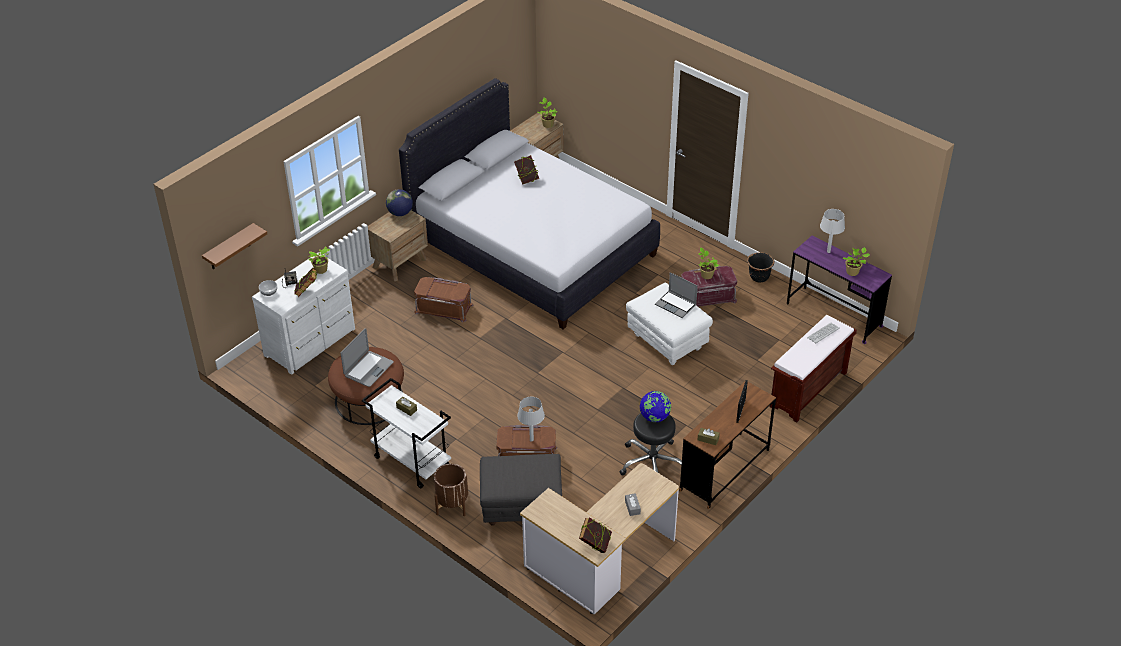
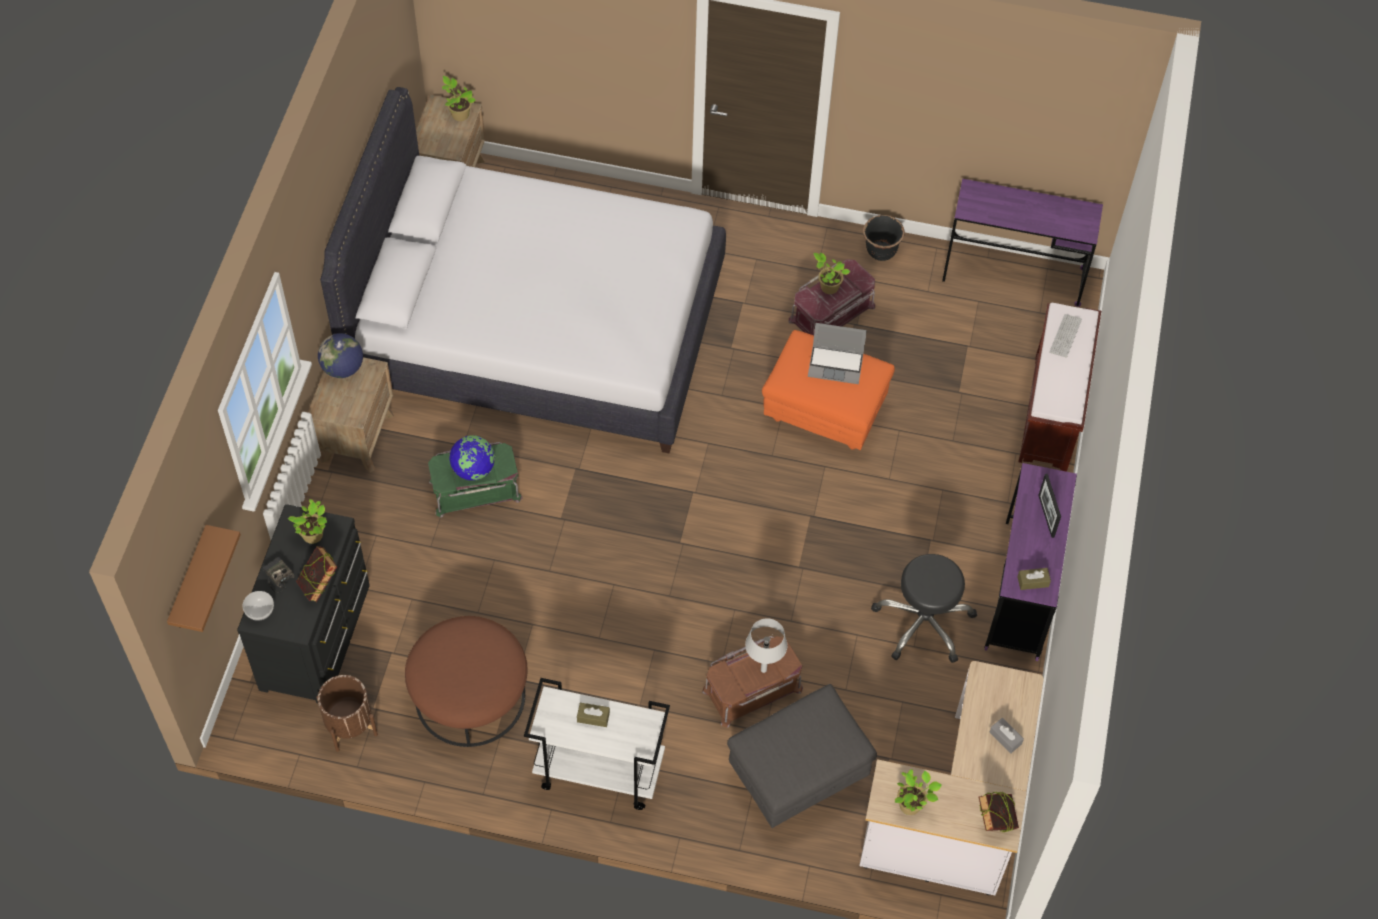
camera: 30 degrees left, 15 degrees up
(312, 343) = (318, 635): white dresser -> black dresser
(368, 369) = (471, 664): laptop -> none
(444, 308) = (475, 488): brown storage box -> green storage box
(452, 504) = (700, 814): brown planter -> brown planter (349, 725)
(527, 179) = (504, 235): book -> none
(655, 417) = (928, 570): globe -> globe (473, 469)
(668, 342) = (825, 413): white ottoman -> orange ottoman
(724, 470) = (1021, 590): brown desk -> purple desk
(828, 251) = (1000, 198): grey table lamp -> none
(853, 272) = (1052, 221): potted plant -> potted plant (912, 805)

